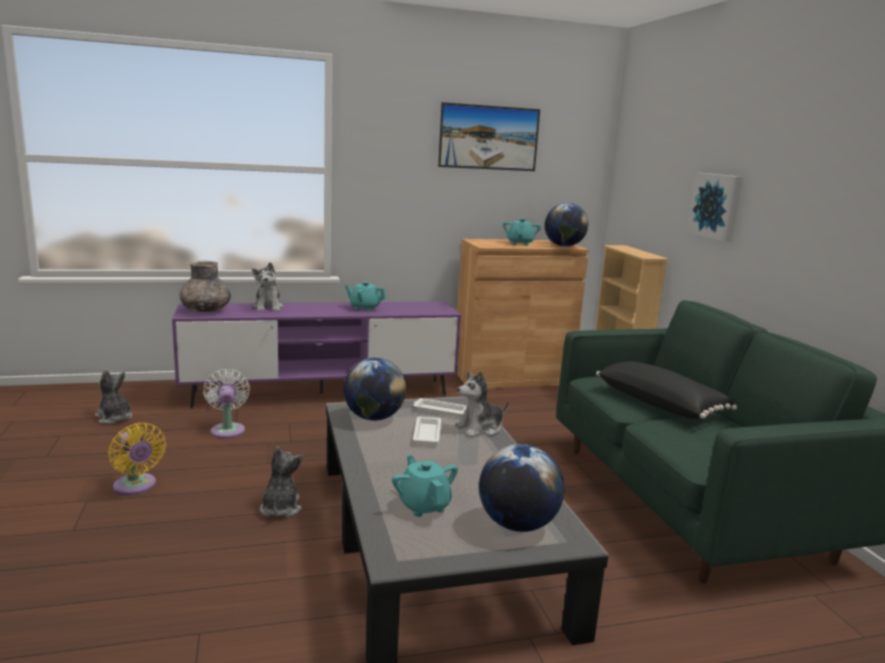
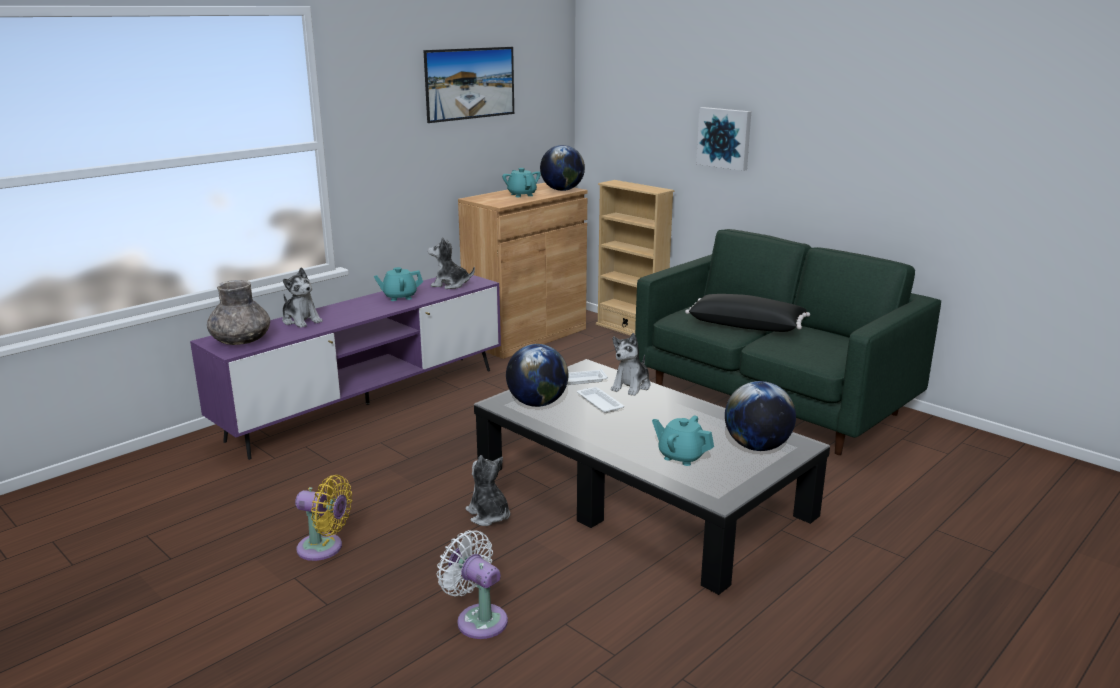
camera: 30 degrees left, 5 degrees up
(114, 418) = (178, 497): plush toy -> plush toy (450, 285)
(228, 429) = (327, 467): white fan -> white fan (478, 619)

